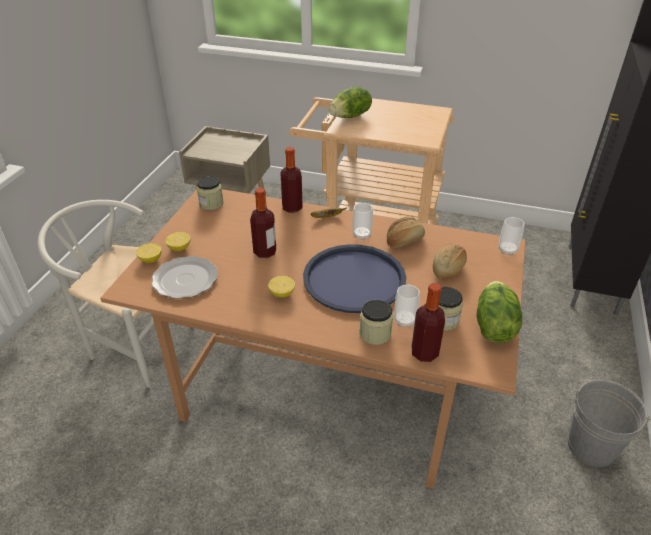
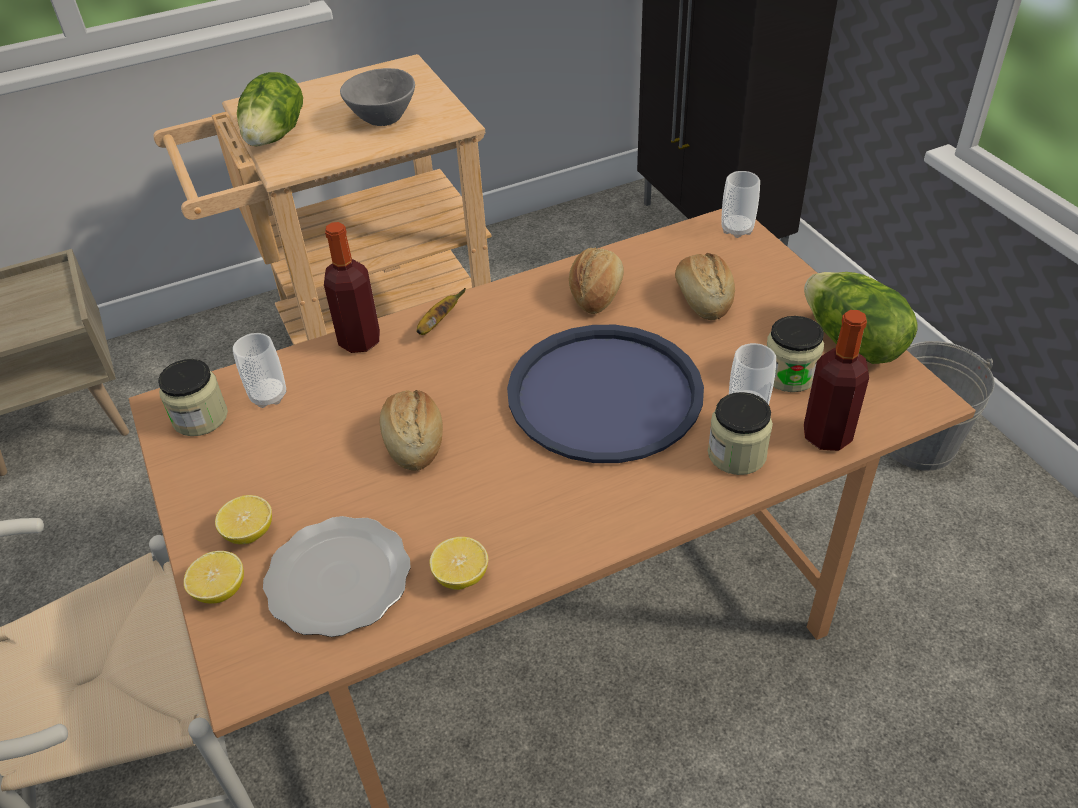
camera: 40 degrees left, 5 degrees up
(265, 252) = (414, 441): bottle -> bread
(282, 293) = (532, 488): lemon -> lemon (461, 576)
(361, 235) = (526, 321): cup -> cup (268, 396)
(400, 127) = (381, 118): none -> grey bowl

